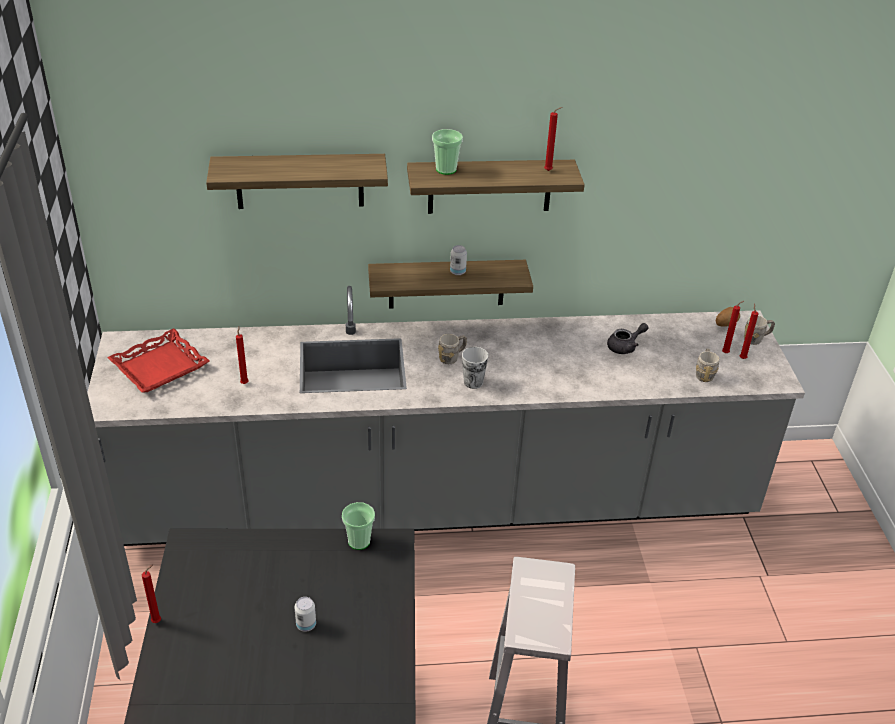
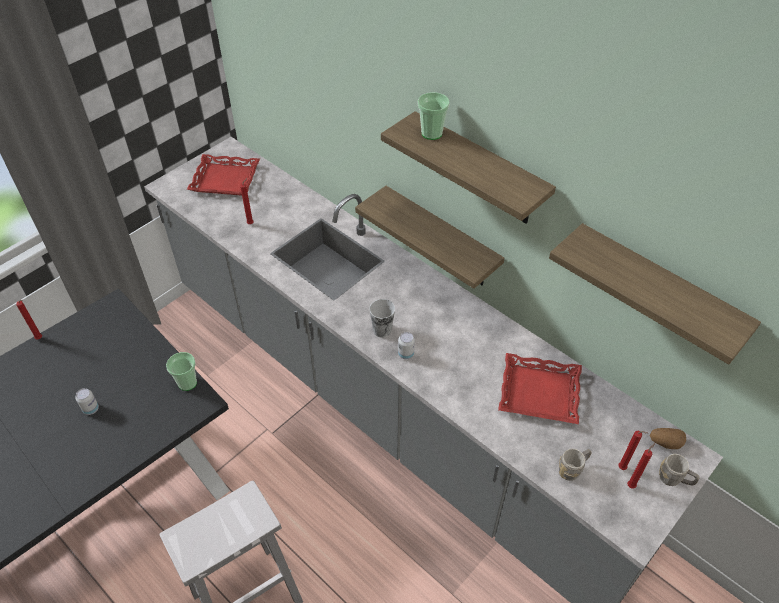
camera: 50 degrees right, 10 degrees up
(299, 181) = (340, 86): shelf -> shelf (657, 292)
(452, 357) = (396, 300): grey mug -> none
(457, 272) = (435, 233): can -> can (406, 354)
(549, 171) = (513, 184): red candle -> none
(625, 346) = (539, 392): grey teapot -> red tray

